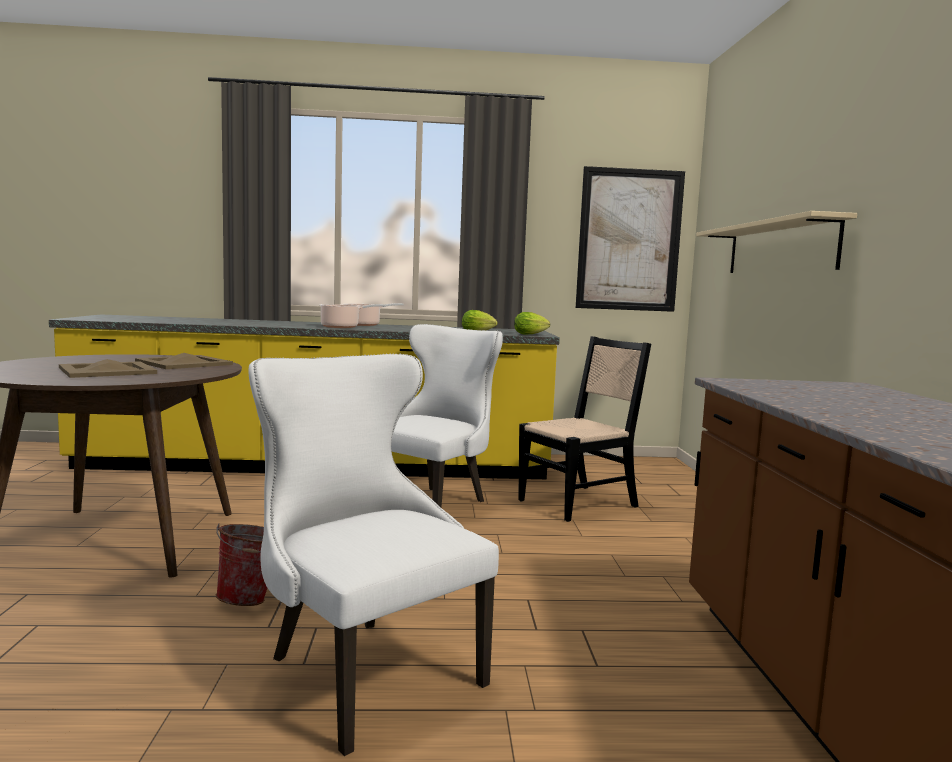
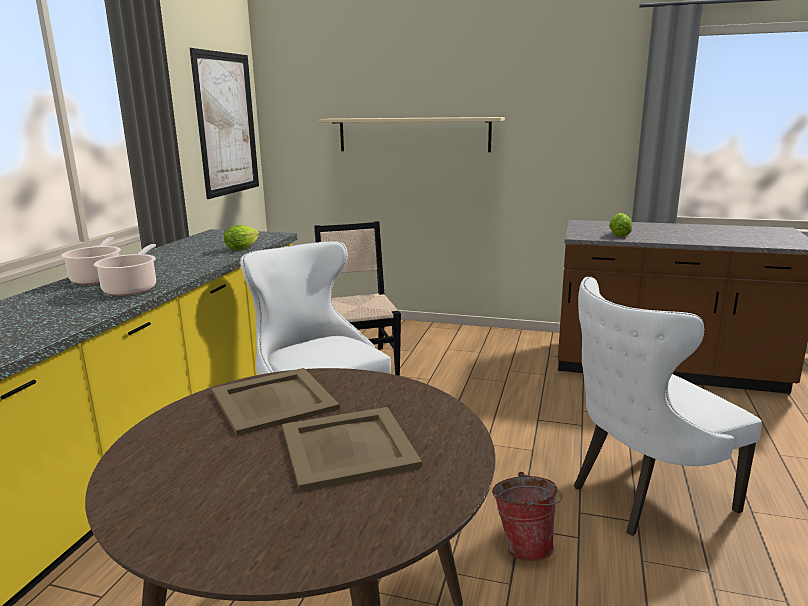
camera: 70 degrees left, 10 degrees up
(531, 334) = (270, 236): lettuce -> lettuce (619, 235)

